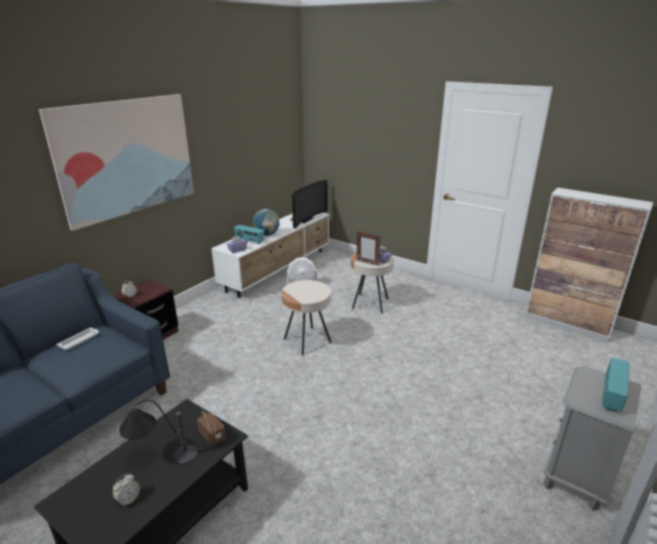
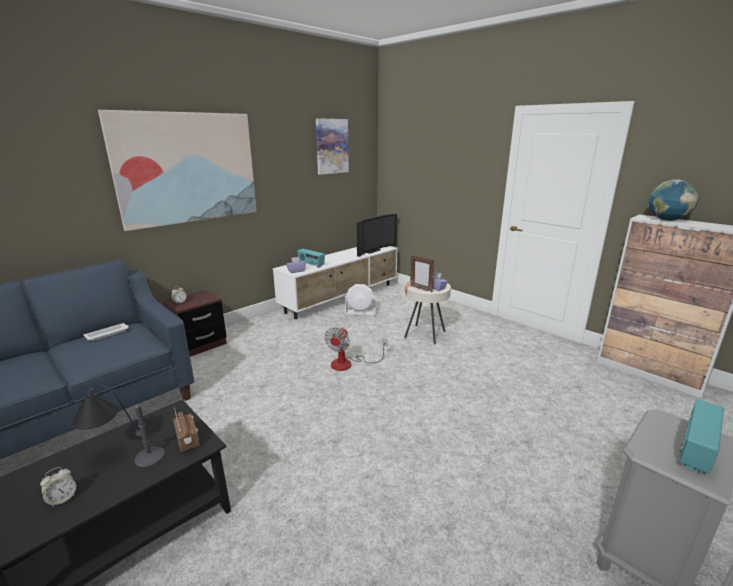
camera: 10 degrees right, 5 degrees down
(260, 116) = (332, 146): none -> picture
(266, 234) = (330, 260): globe -> globe (667, 220)
(307, 341) = (348, 364): beige side table -> fan

